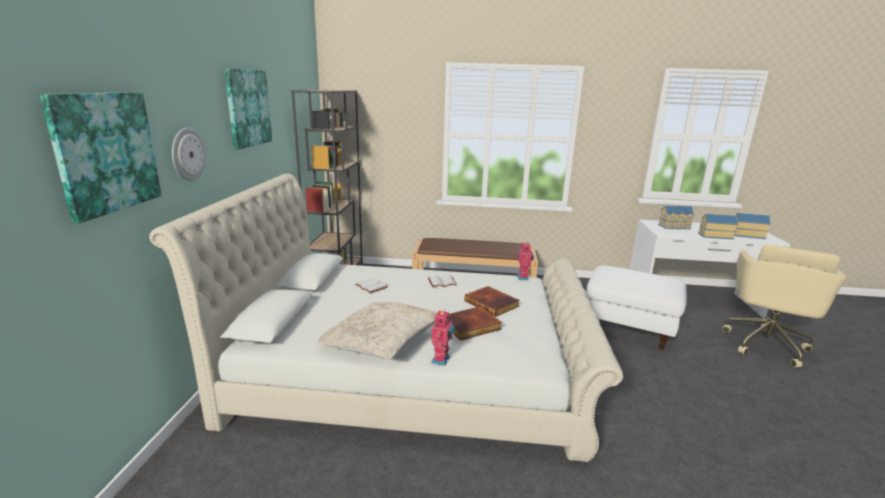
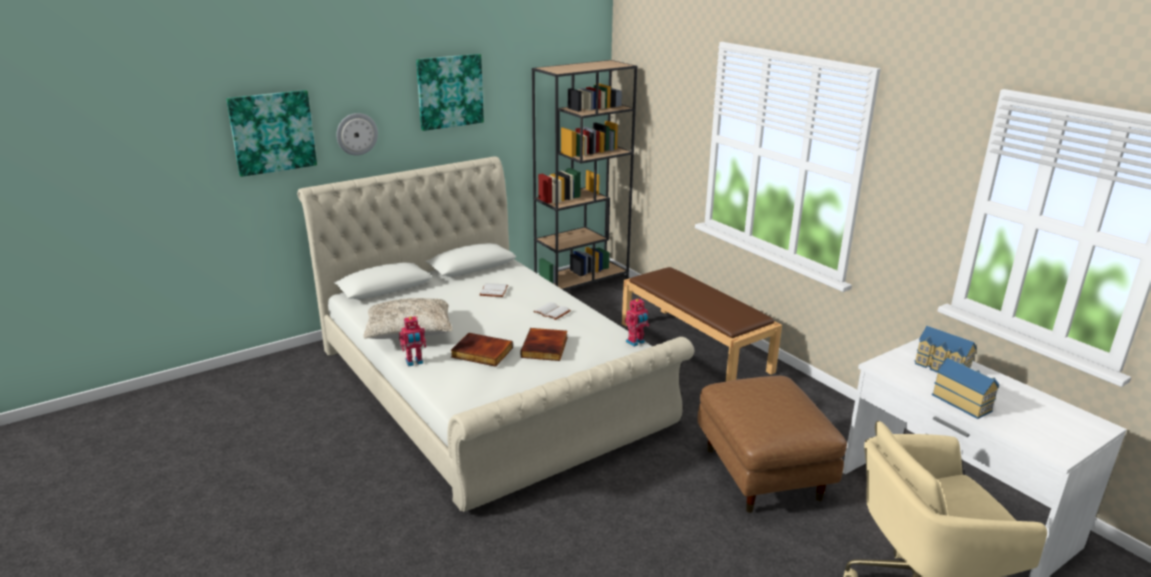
camera: 50 degrees right, 5 degrees up
(629, 329) = (763, 476): white ottoman -> brown ottoman
(746, 235) = (1034, 426): toy house -> none

